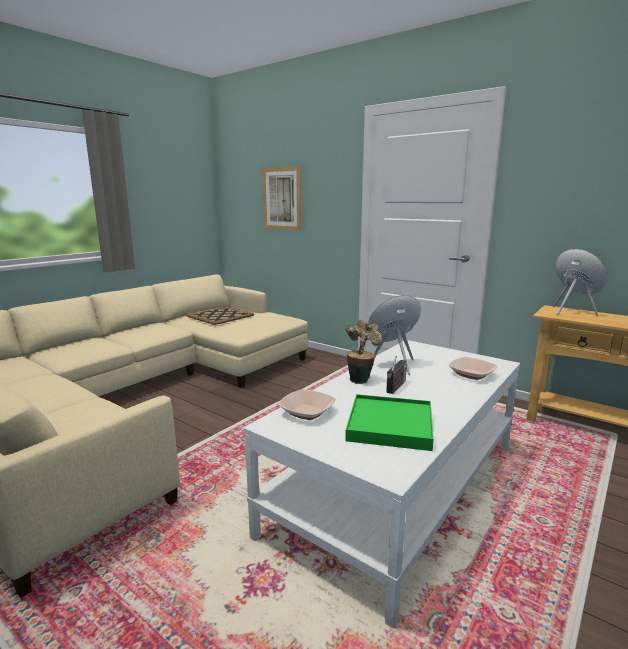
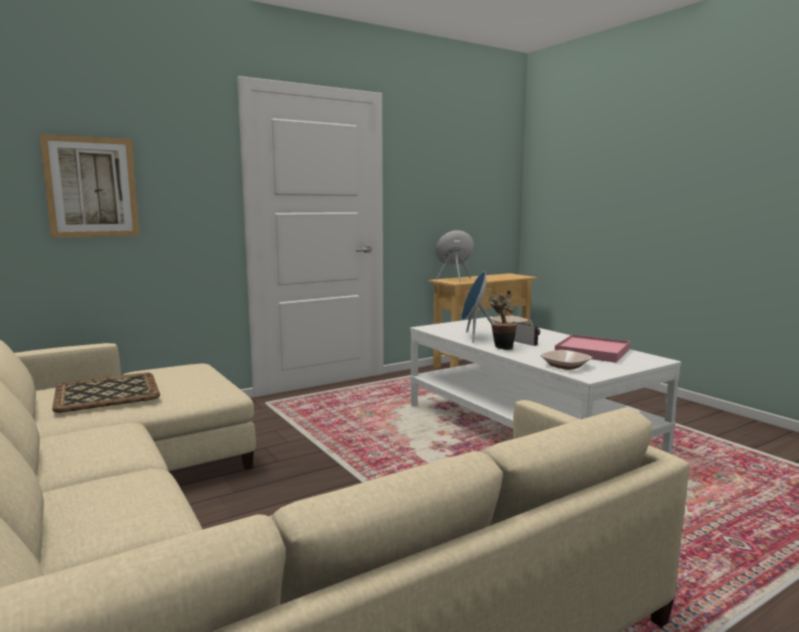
camera: 70 degrees left, 5 degrees down
(390, 425) = (592, 352): green tray -> pink tray

